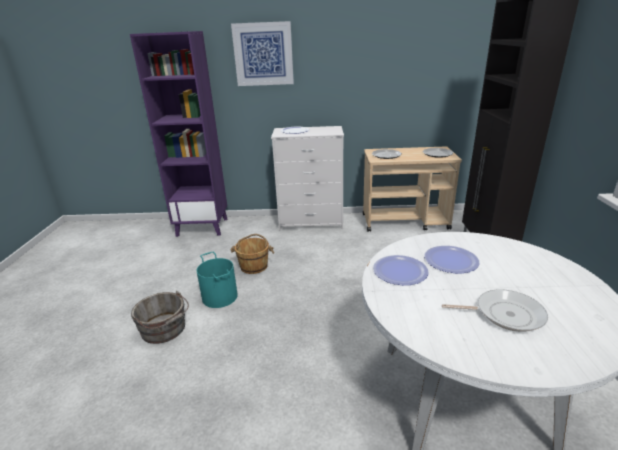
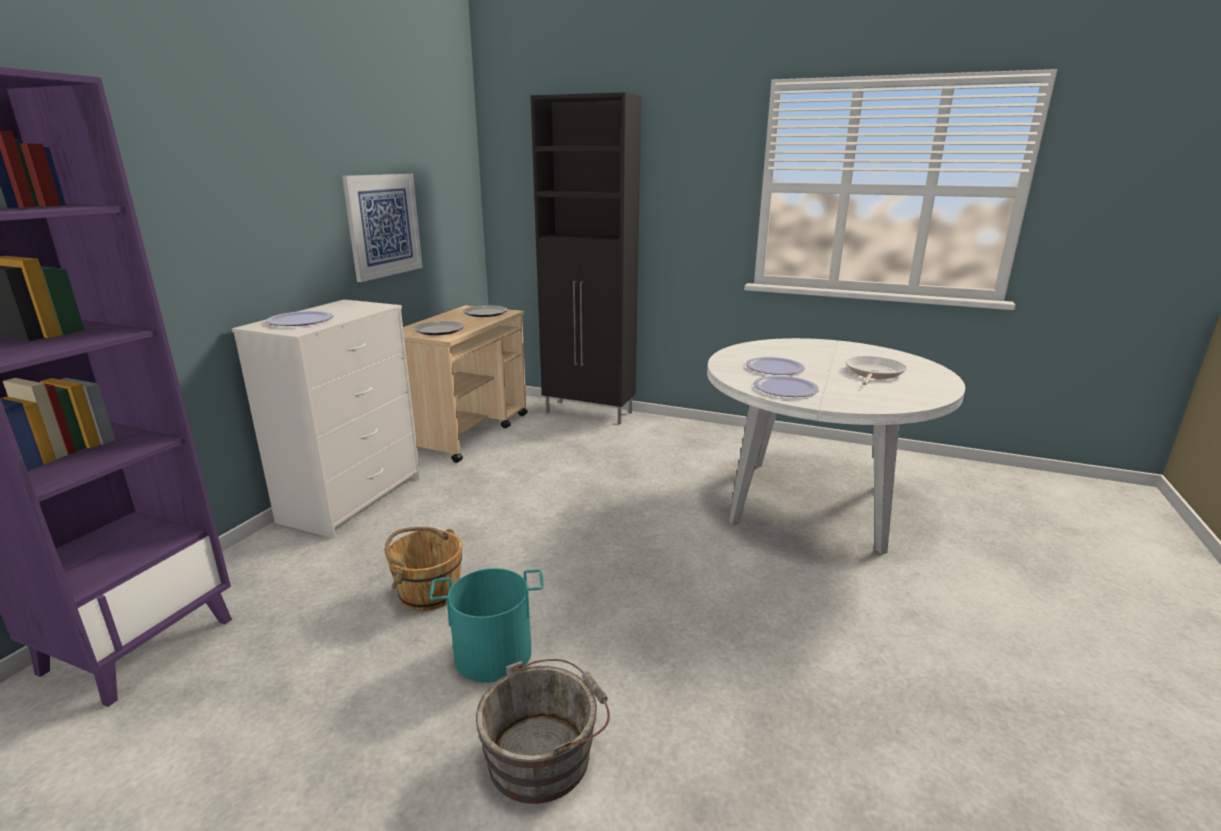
camera: 70 degrees left, 5 degrees down
(263, 54) = (179, 159): picture -> picture (384, 225)

